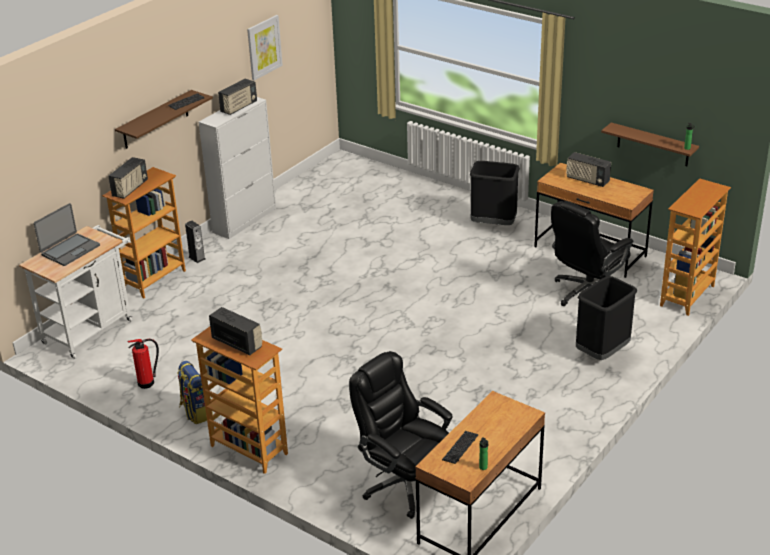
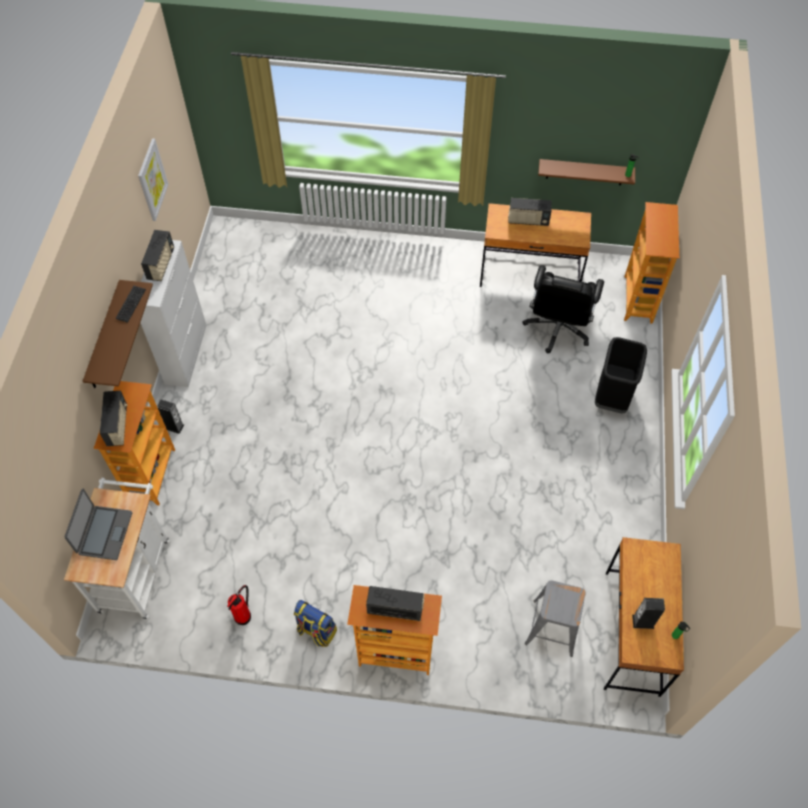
camera: 30 degrees left, 25 degrees up
(405, 484) = (552, 627): black office chair -> grey stool
(460, 448) = (643, 621): keyboard -> speaker
(493, 224) = (426, 269): black trash can -> none

